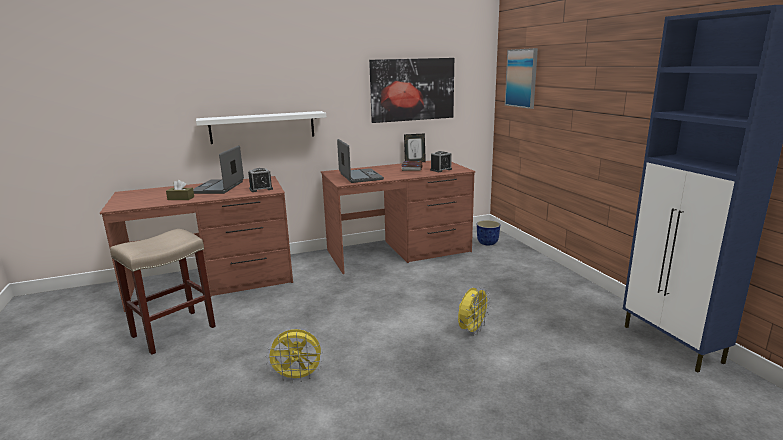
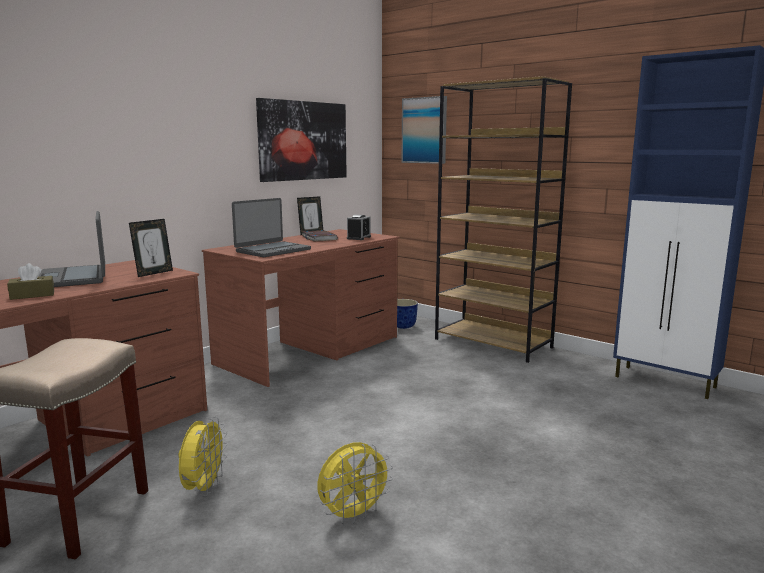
camera: 30 degrees left, 5 degrees down
(261, 189) = (153, 273): alarm clock -> picture frame
(262, 127) = (120, 185): white shelf -> none
(360, 177) = (272, 250): laptop -> laptop turned 90 degrees clockwise
(472, 330) = (490, 412): yellow fan -> yellow fan (204, 488)
(546, 272) = (493, 343): none -> brown bookcase

